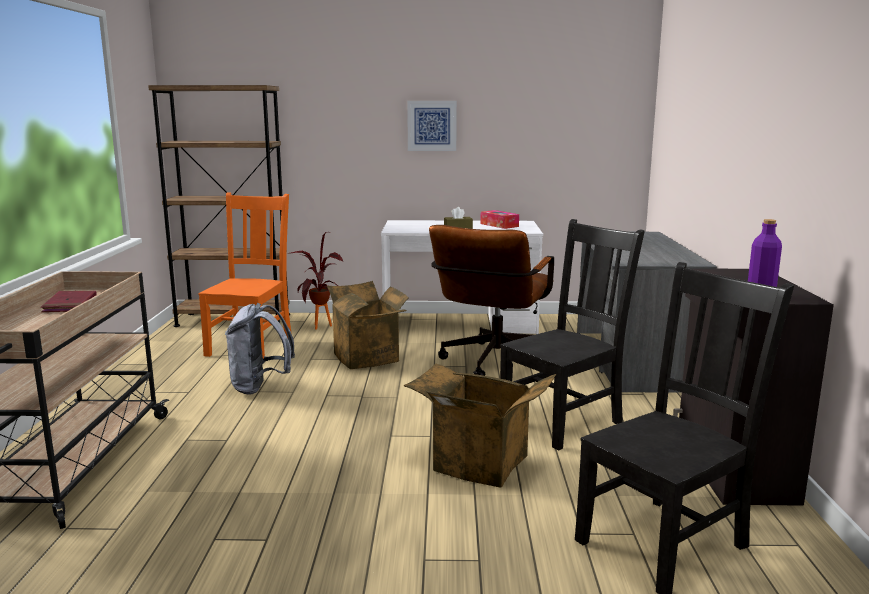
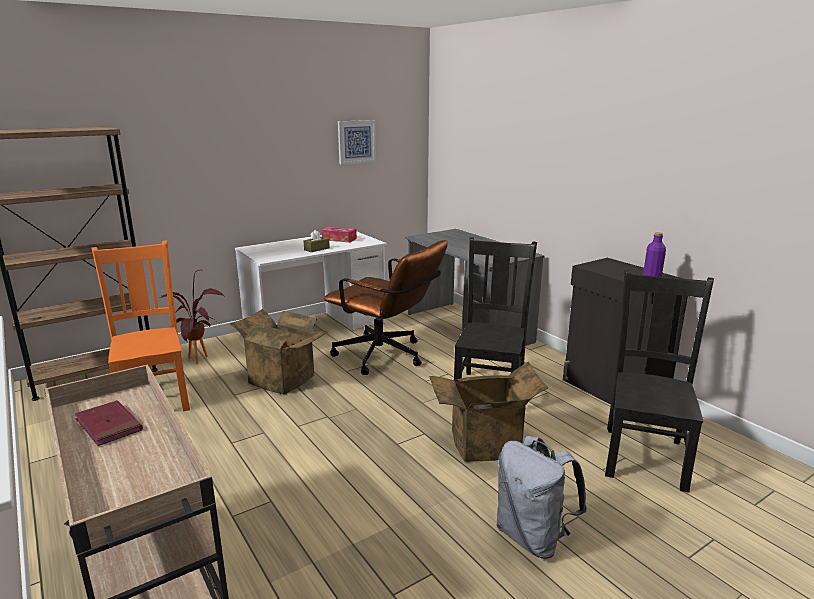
camera: 35 degrees left, 5 degrees up
(260, 387) = (227, 438): grey backpack -> grey backpack (533, 537)
(432, 125) = (266, 157): picture -> picture (356, 141)
(492, 364) = (386, 357): brown office chair -> brown office chair turned 45 degrees counterclockwise

